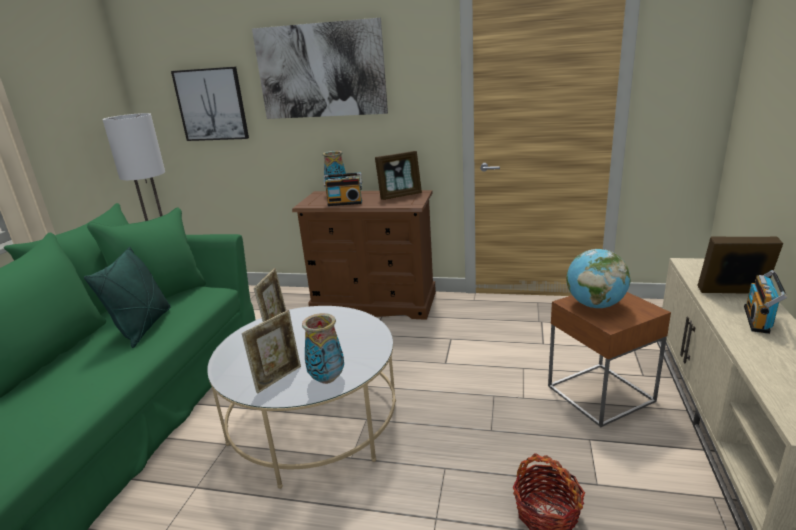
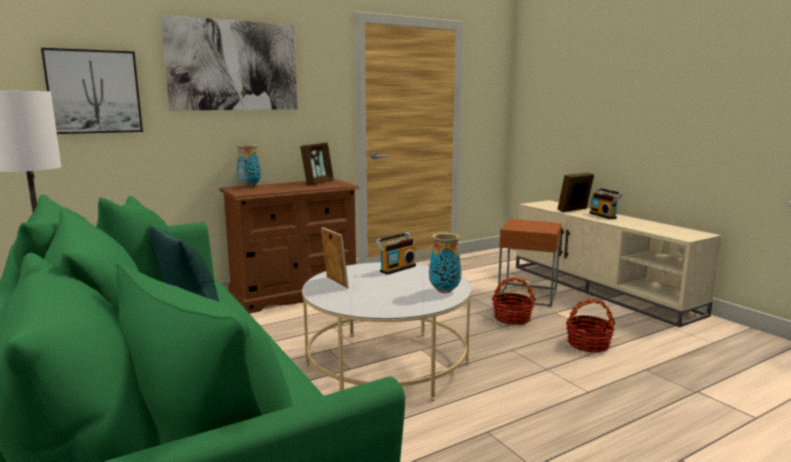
camera: 45 degrees left, 10 degrees down
(278, 378) = (410, 300): picture frame -> none
(345, 203) = (280, 189): radio -> radio (396, 268)
(519, 423) = (512, 318): none -> basket
(595, 305) = (524, 226): globe -> none

